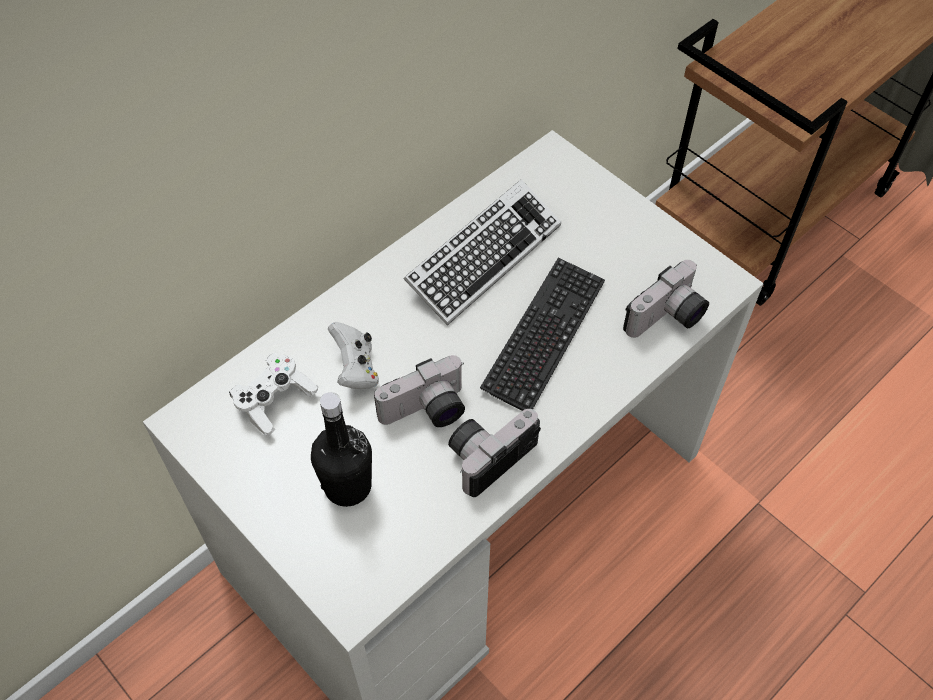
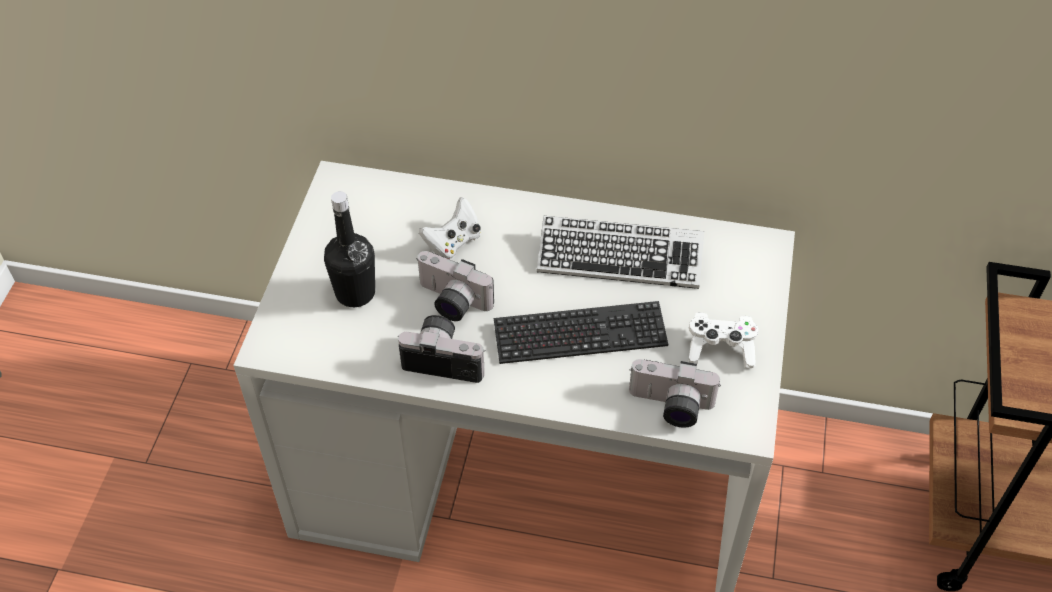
camera: 55 degrees right, 5 degrees down
(274, 401) = (390, 215): white game controller -> white game controller (720, 349)

